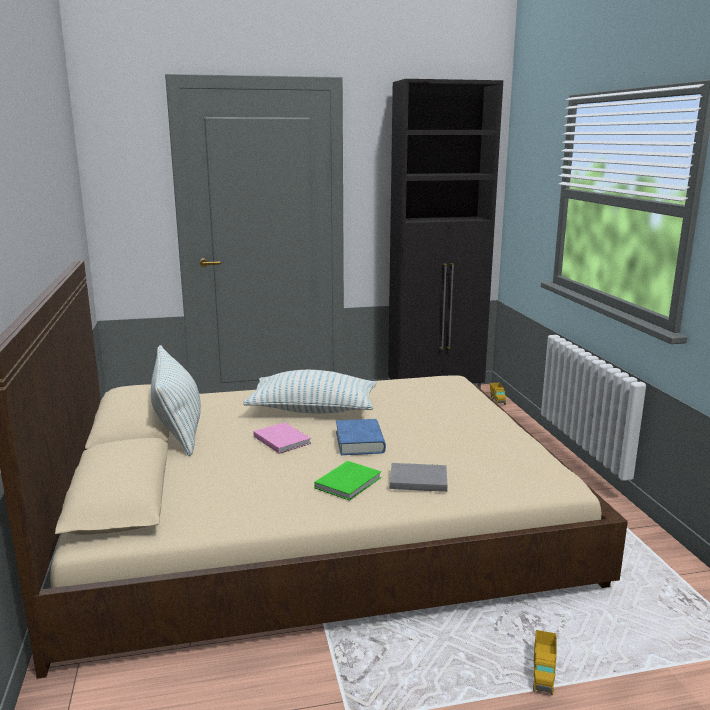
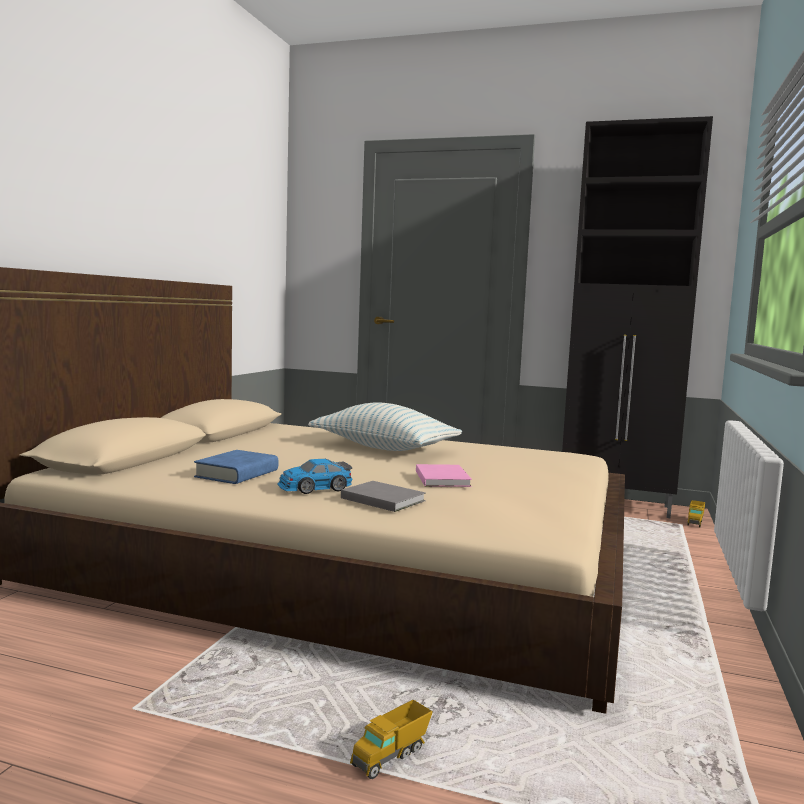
camera: 30 degrees right, 10 degrees down
(178, 429) = (246, 438): pillow -> none
(282, 439) = (314, 456): pink book -> pink book (443, 478)
(350, 482) = (314, 488): green book -> toy car
(359, 442) = (381, 470): blue book -> blue book (237, 474)

